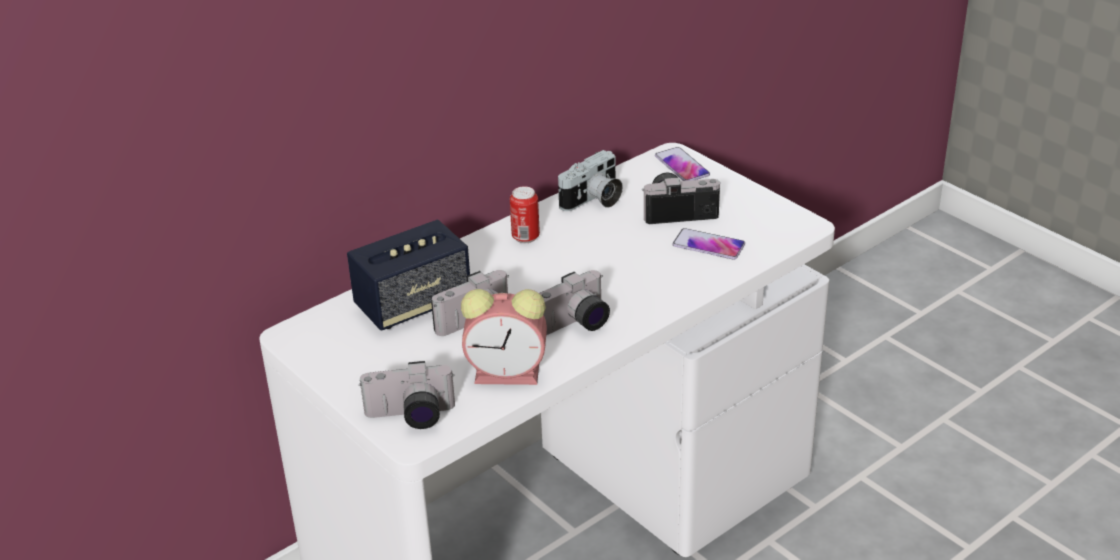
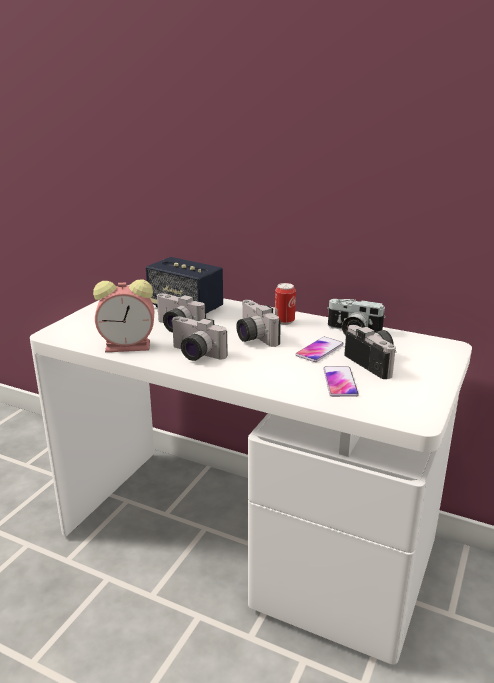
camera: 65 degrees right, 10 degrees down
(410, 417) = (74, 329): camera -> camera (252, 337)
(510, 373) = (130, 346): alarm clock -> alarm clock turned 75 degrees counterclockwise
(681, 166) = (439, 352): phone -> phone (319, 350)

